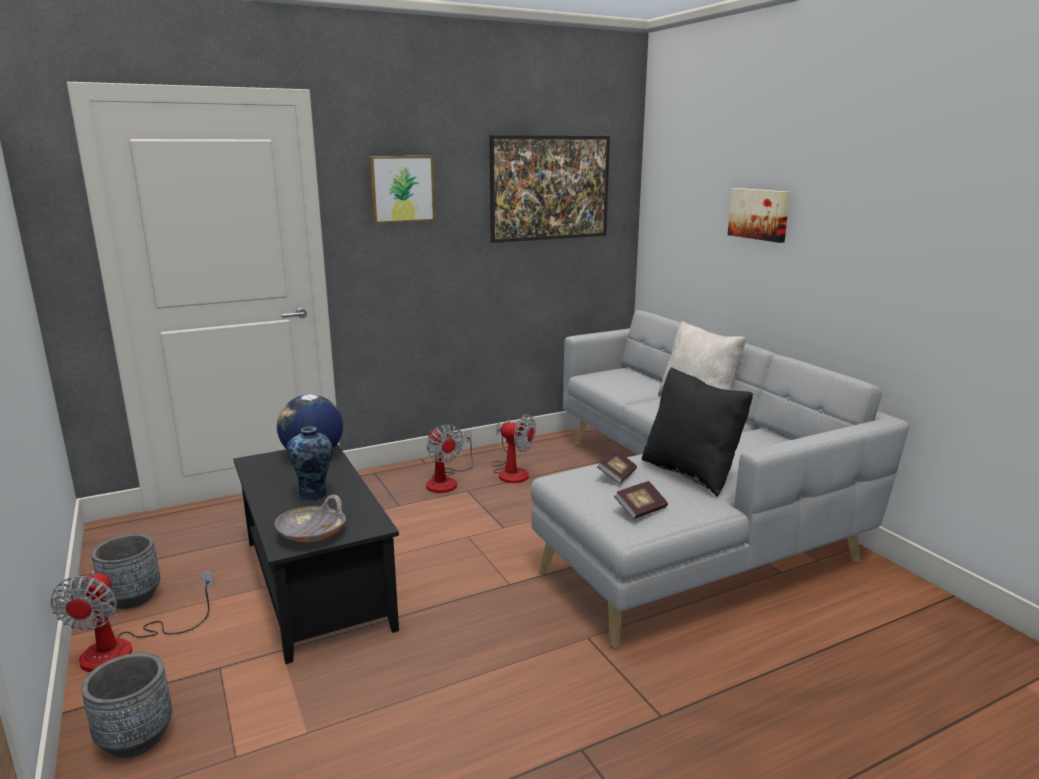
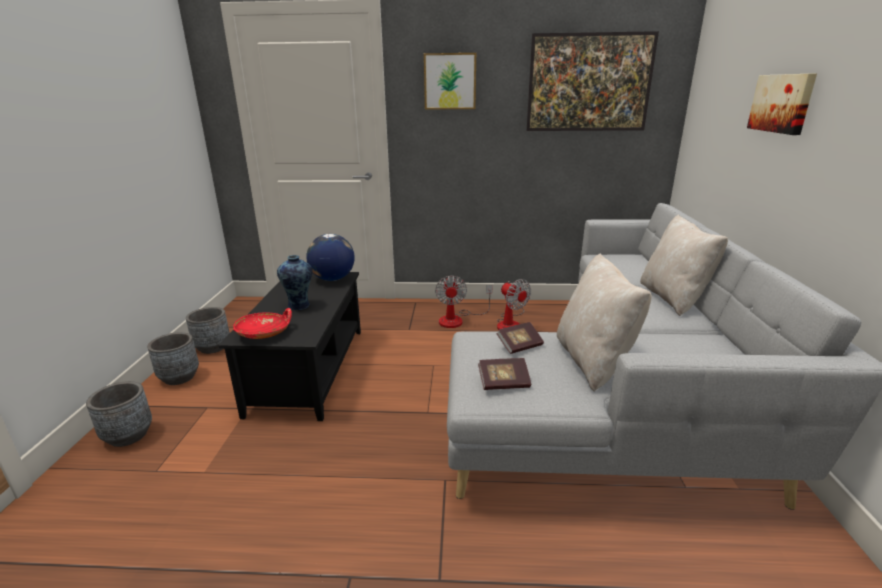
camera: 30 degrees right, 5 degrees up
(126, 648) = (180, 377): fan -> grey planter
(313, 533) = (264, 333): grey bowl -> red bowl
(691, 473) = (593, 361): black pillow -> beige pillow

